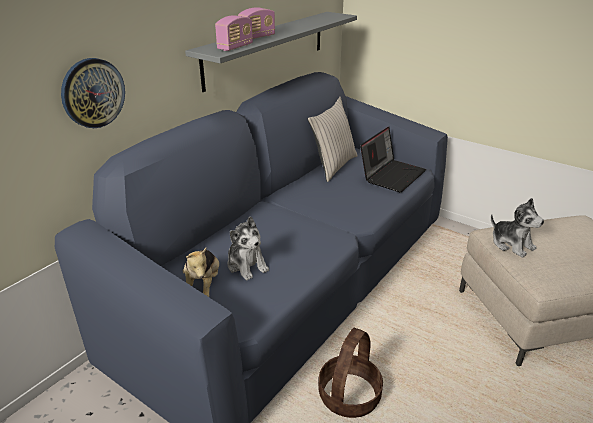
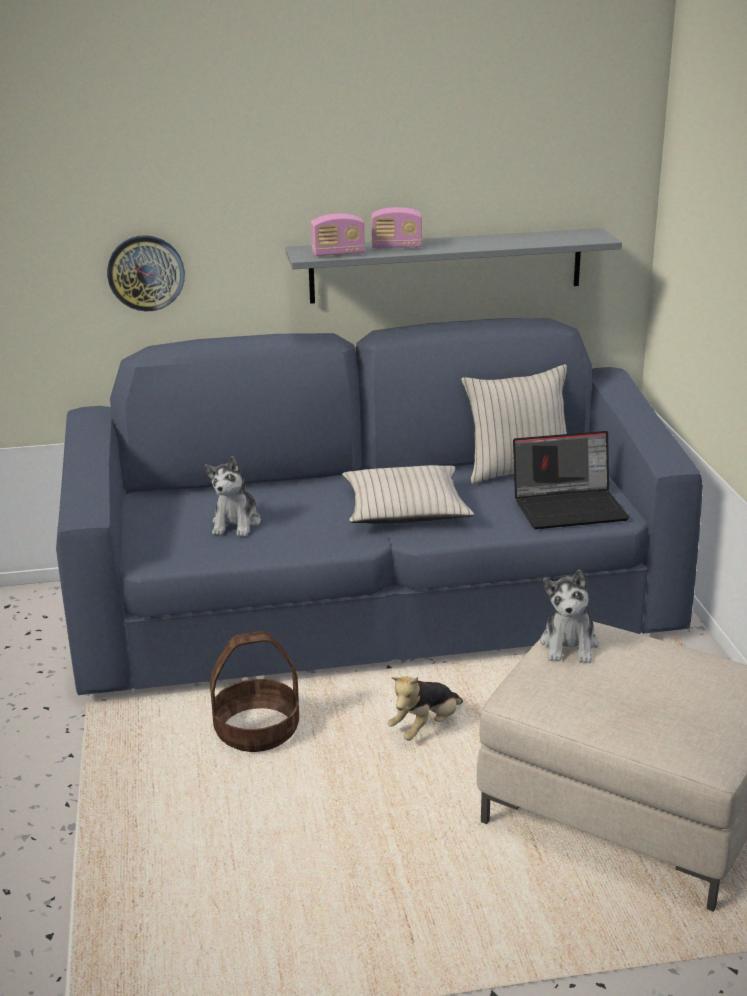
camera: 45 degrees right, 5 degrees down
(203, 285) = (172, 521): plush toy -> plush toy (425, 727)
(323, 210) = (405, 509): none -> beige pillow

